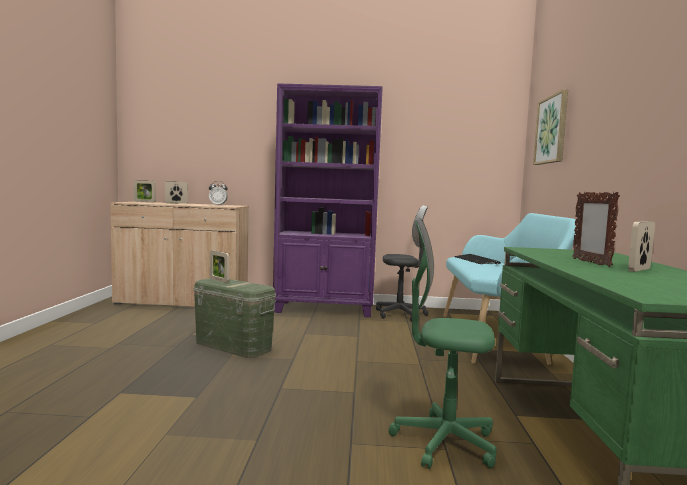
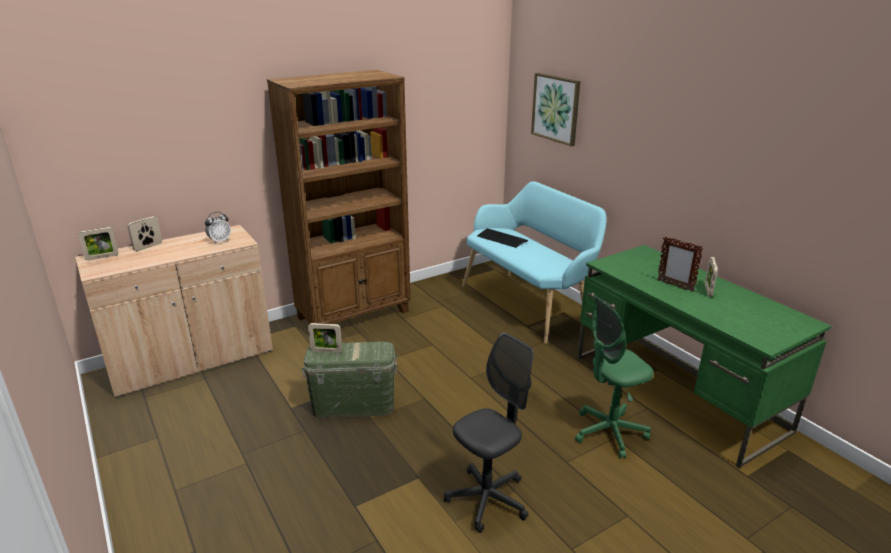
camera: 35 degrees left, 20 degrees up
(325, 309) = (354, 314): purple bookcase -> brown bookcase
(400, 314) = (426, 297): grey office chair -> grey office chair (487, 499)

